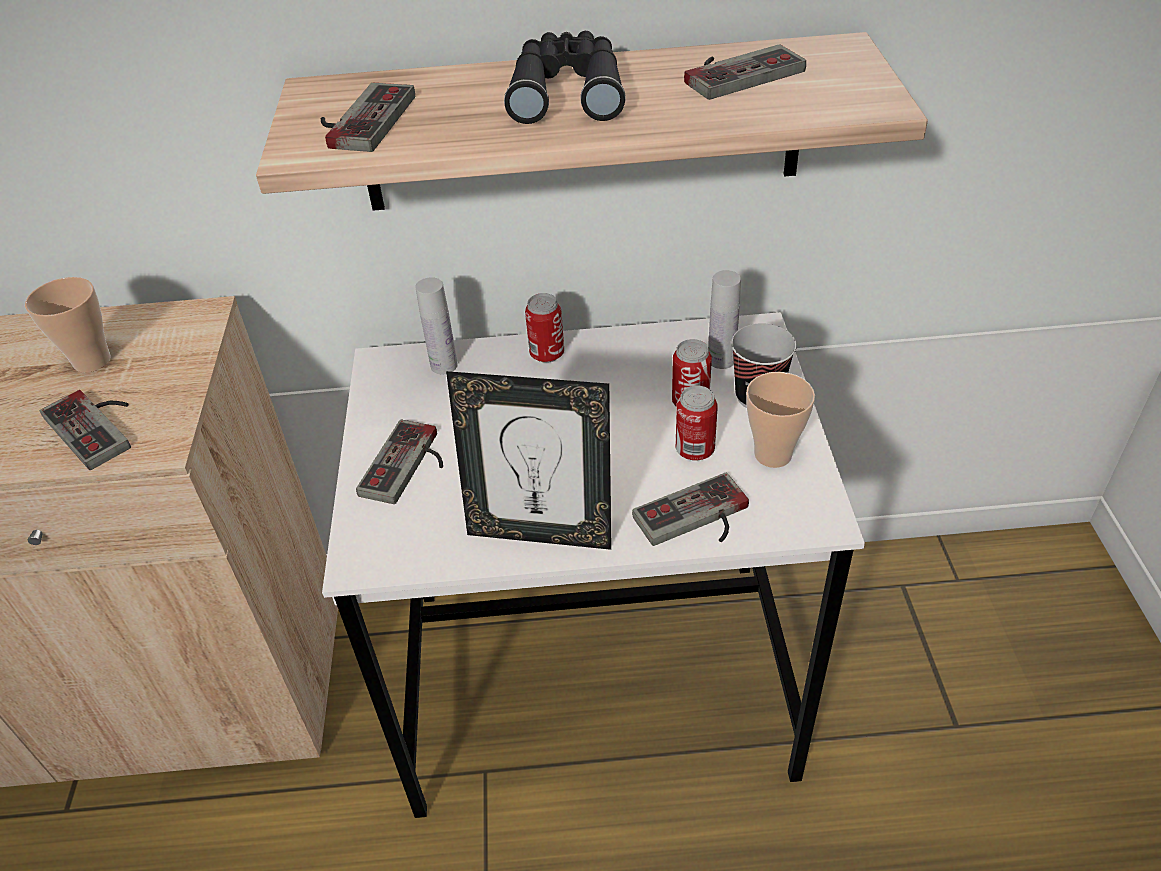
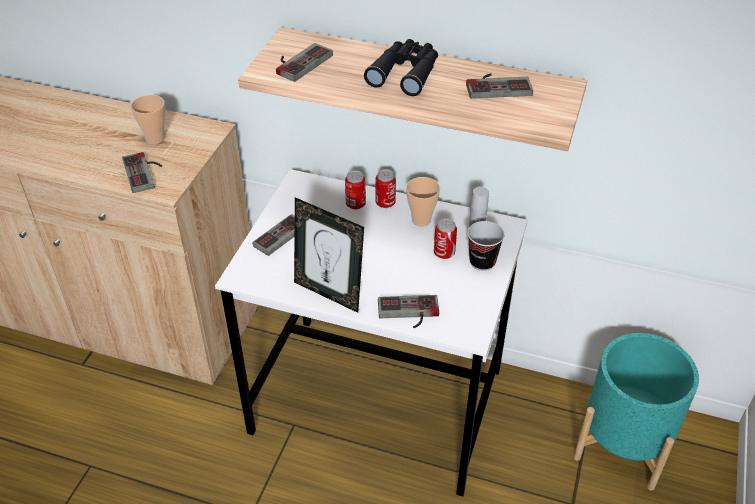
camera: 20 degrees right, 0 degrees up
(444, 365) = (329, 192): white bottle -> none
(695, 450) = (430, 279): can -> can (355, 204)
(773, 455) = (469, 294): cup -> cup (421, 220)
(969, 607) = (623, 443): none -> turquoise planter

